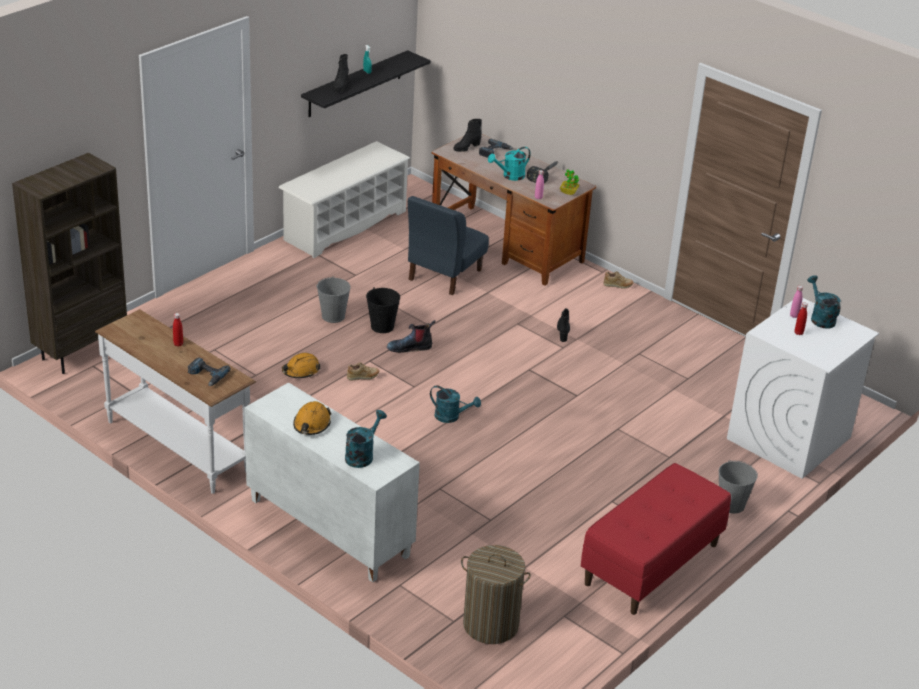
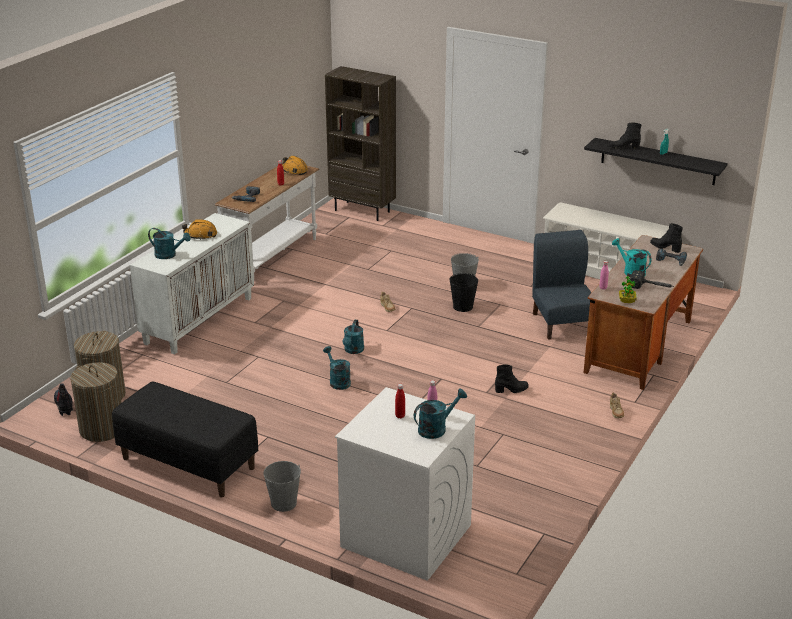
camera: 80 degrees right, 5 degrees down
(301, 371) = (382, 284): orange hard hat -> orange hard hat (294, 170)
(410, 347) = (440, 322): boot -> boot (64, 405)
(444, 275) = (562, 323): blue chair -> blue chair turned 60 degrees clockwise
(513, 437) = (338, 381): none -> turquoise watering can
(567, 630) = (102, 429): none -> laundry basket
(651, 565) = (187, 463): red bench -> black bench

